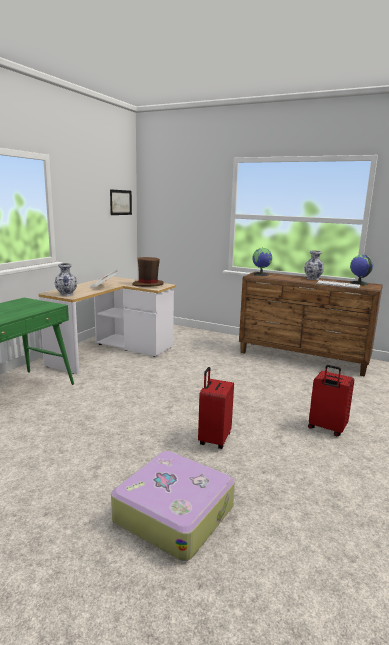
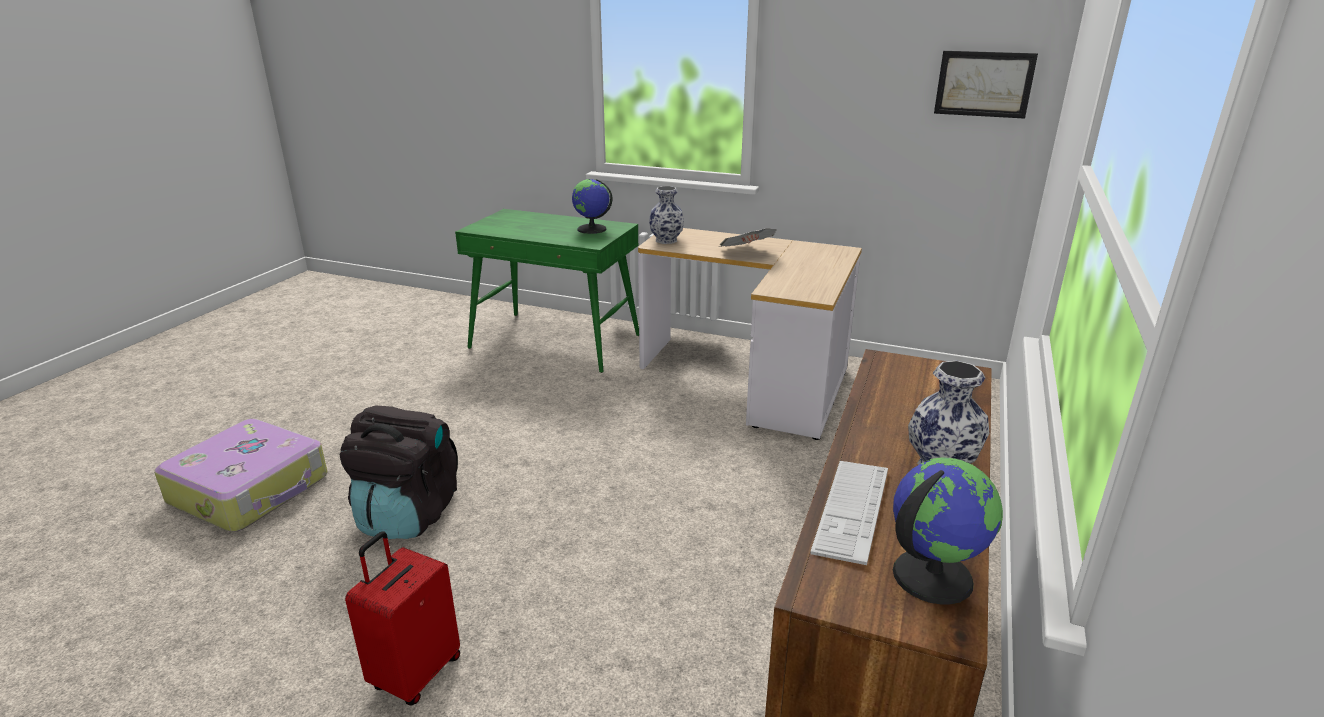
camera: 85 degrees right, 10 degrees up
(148, 284) = (802, 281): brown hat -> none
(213, 439) = (408, 514): red suitcase -> black backpack
(261, 274) = (930, 375): globe -> globe (592, 229)

